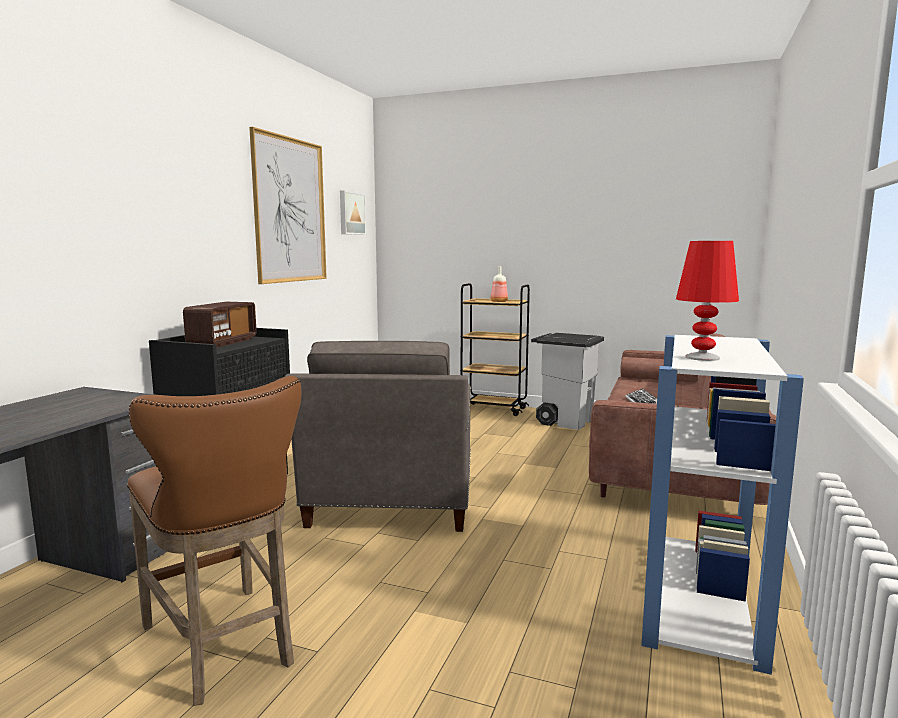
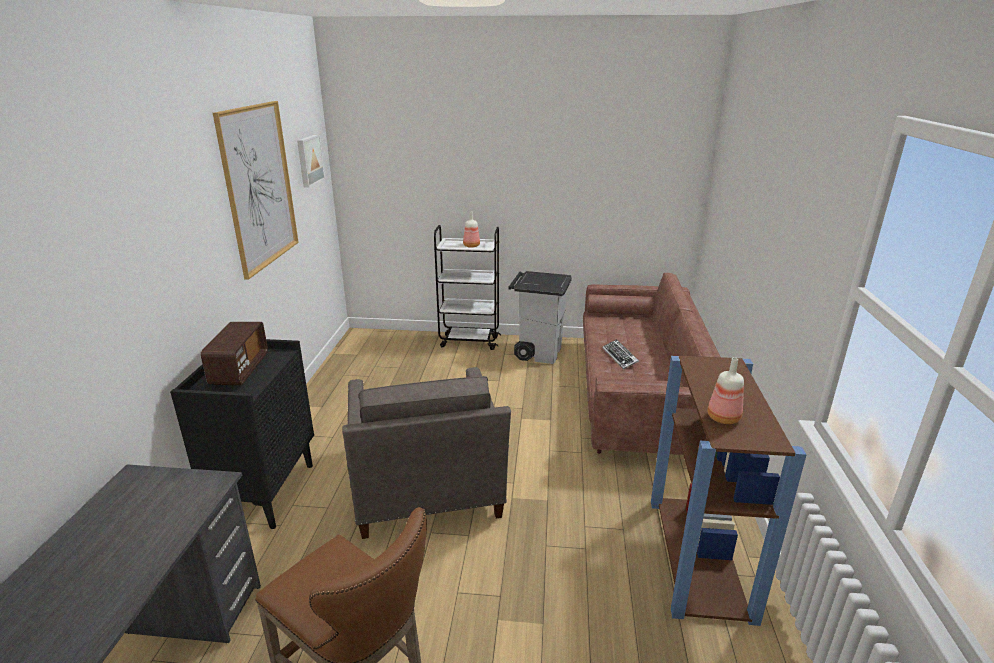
camera: 15 degrees left, 15 degrees up
(495, 409) = (470, 342): brown cart -> white cart
(700, 596) = (698, 557): white bookcase -> brown bookcase
(702, 358) = (723, 418): red table lamp -> bottle

